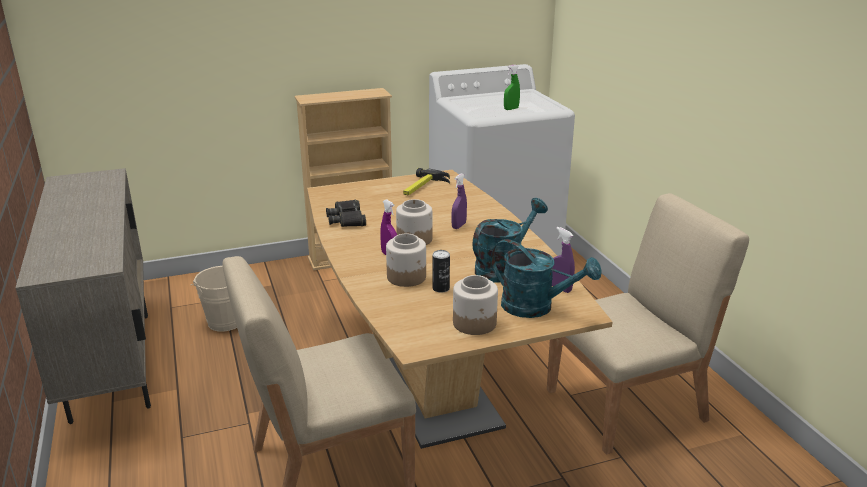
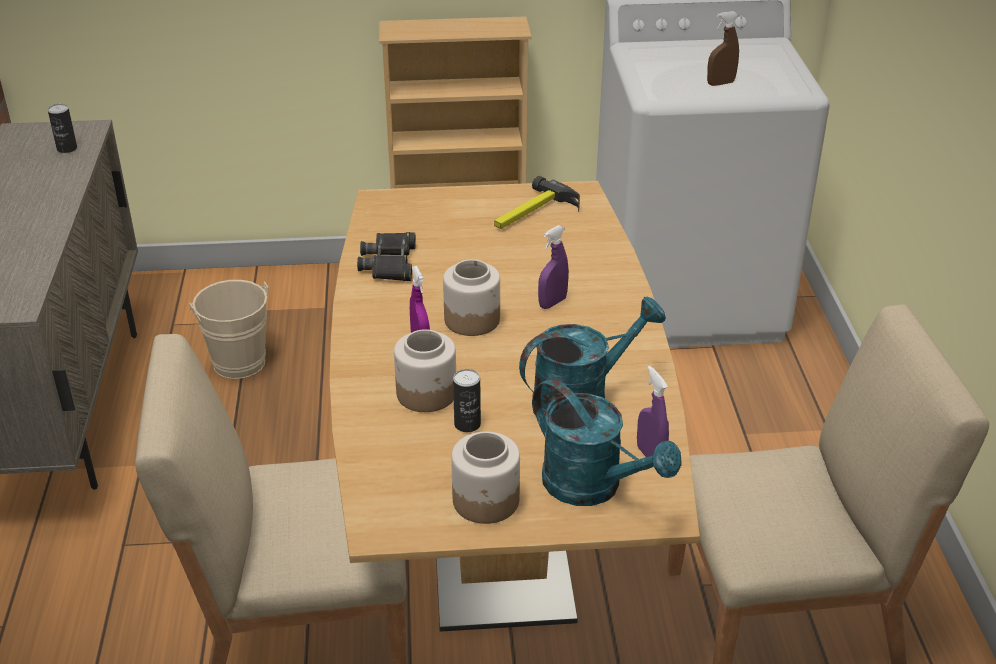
camera: 15 degrees right, 10 degrees up
(101, 184) = (67, 149): none -> can
(511, 109) = (720, 83): green spray bottle -> brown spray bottle

